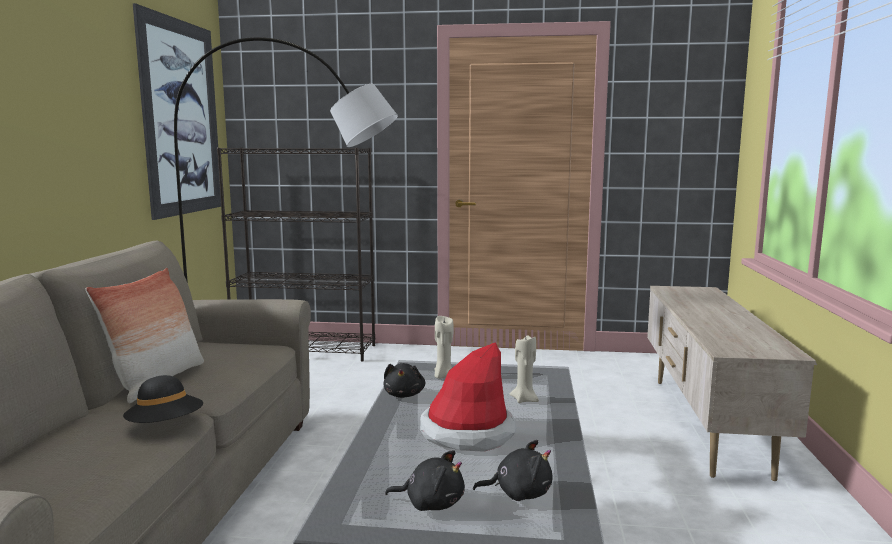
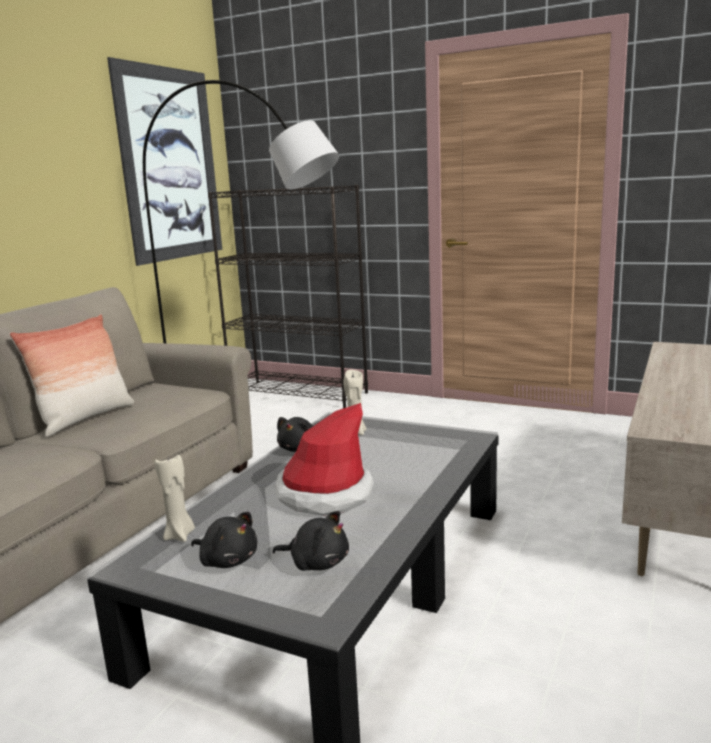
camera: 20 degrees right, 5 degrees up
(166, 426) = (53, 460): black hat -> none
(524, 399) = (414, 465): beige candle -> beige candle (180, 535)

